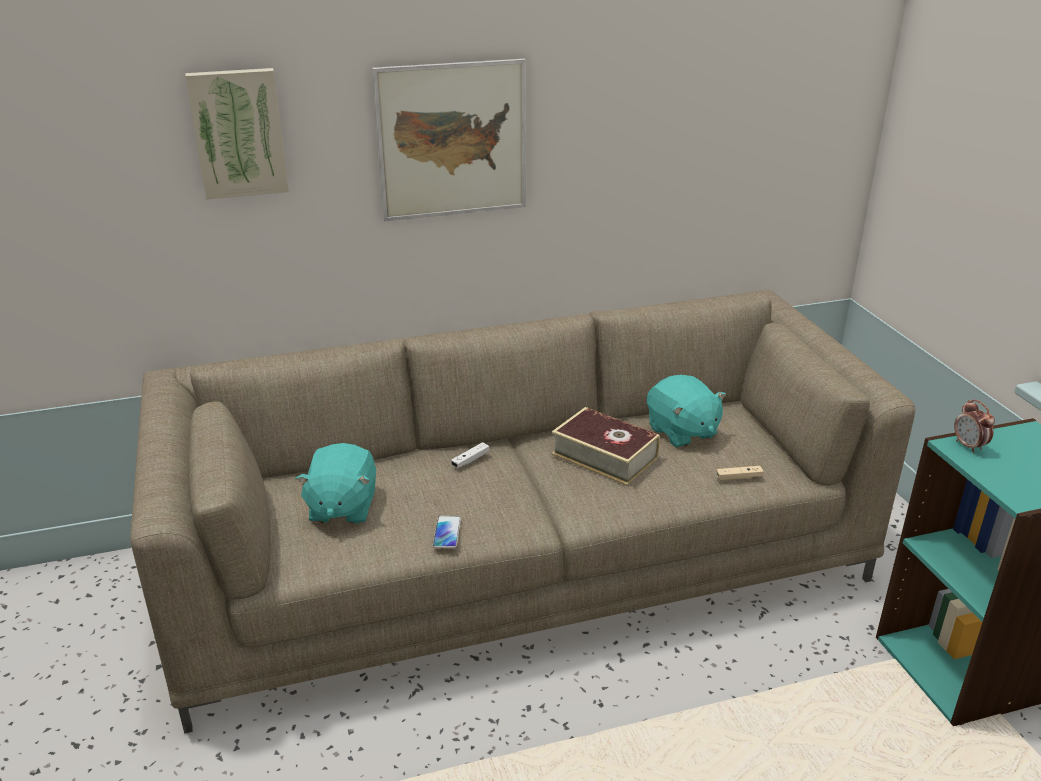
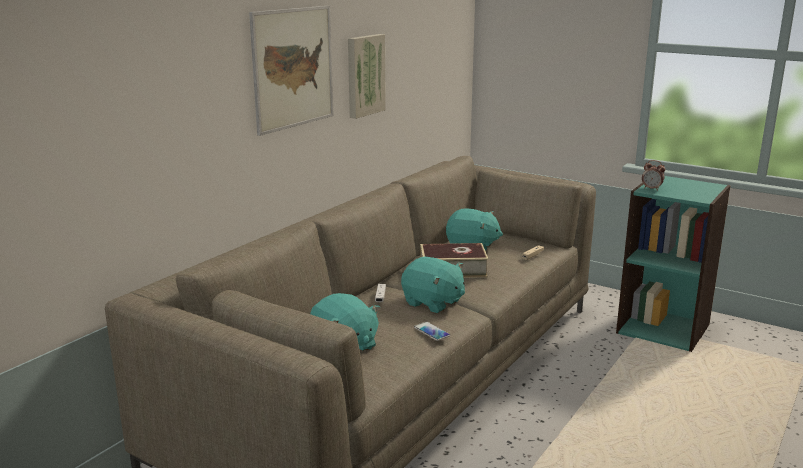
camera: 40 degrees left, 10 degrees down
(238, 133) = (169, 68): picture -> picture (364, 75)
(513, 493) = (433, 303): none -> turquoise plush toy

